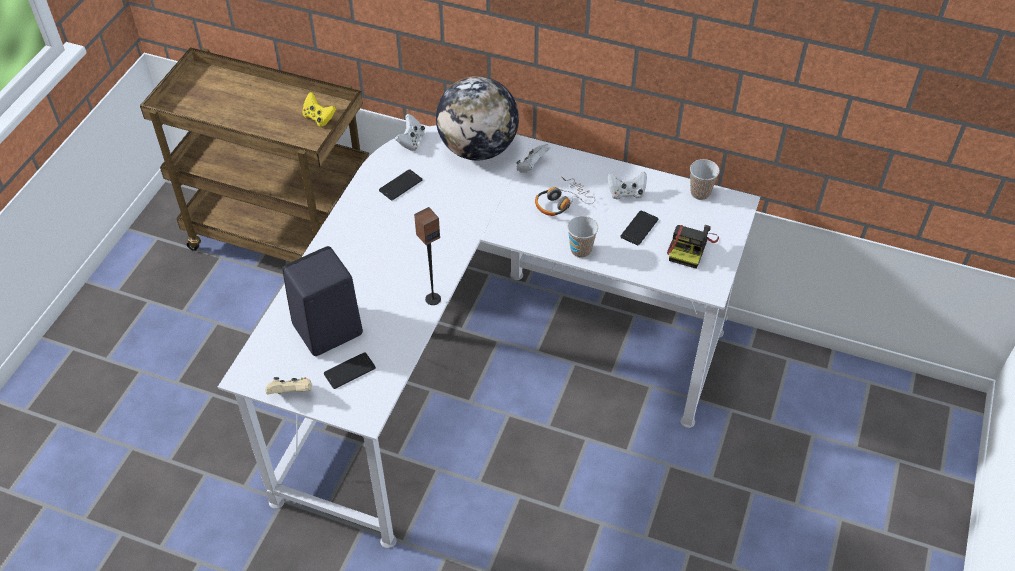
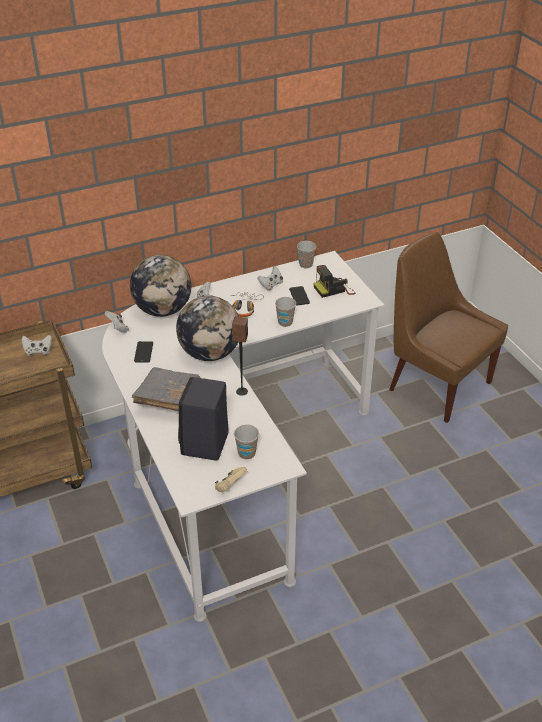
camera: 45 degrees left, 10 degrees down
(319, 118) = (38, 351): yellow game controller -> white game controller
(349, 371) = (246, 453): phone -> cup
(358, 254) = (168, 398): none -> grey book
(459, 232) = (210, 353): none -> globe
(690, 247) = (334, 289): camera -> camera turned 90 degrees clockwise
(818, 455) = (436, 384): none -> brown chair

